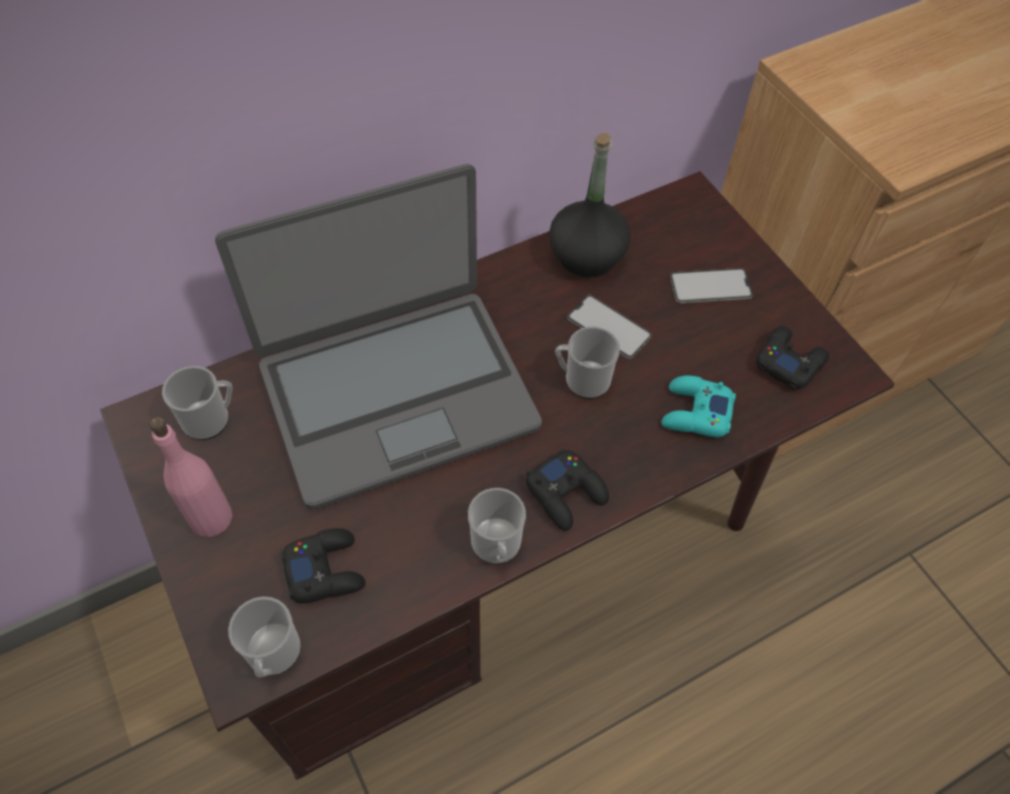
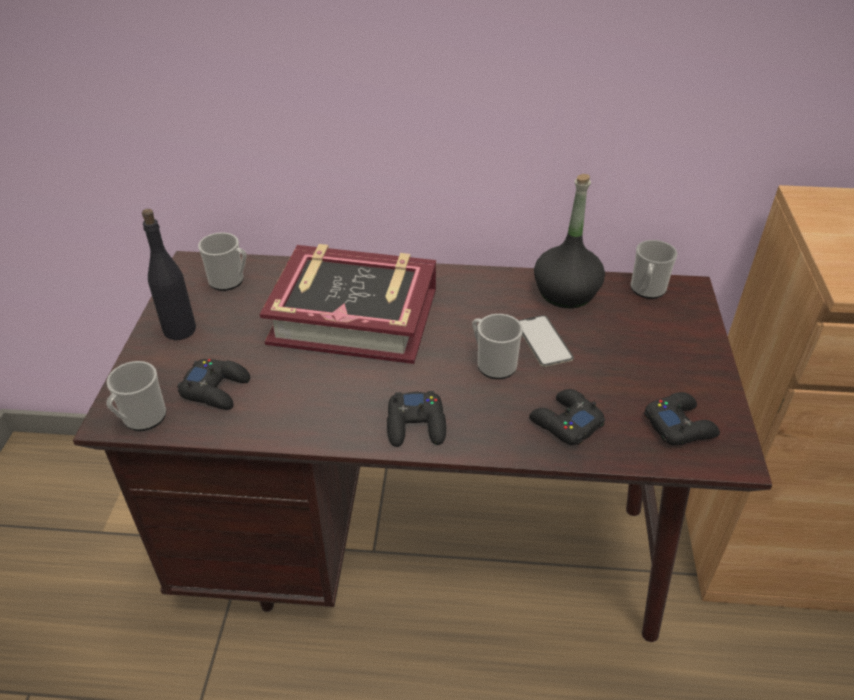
camera: 35 degrees right, 15 degrees down
(210, 517) = (180, 329): pink bottle -> black bottle
(396, 393) = (354, 315): laptop -> book
(497, 547) = (336, 432): mug -> mug (647, 290)
(695, 413) = (565, 422): turquoise game controller -> black game controller
(710, 286) = (652, 349): phone -> none

